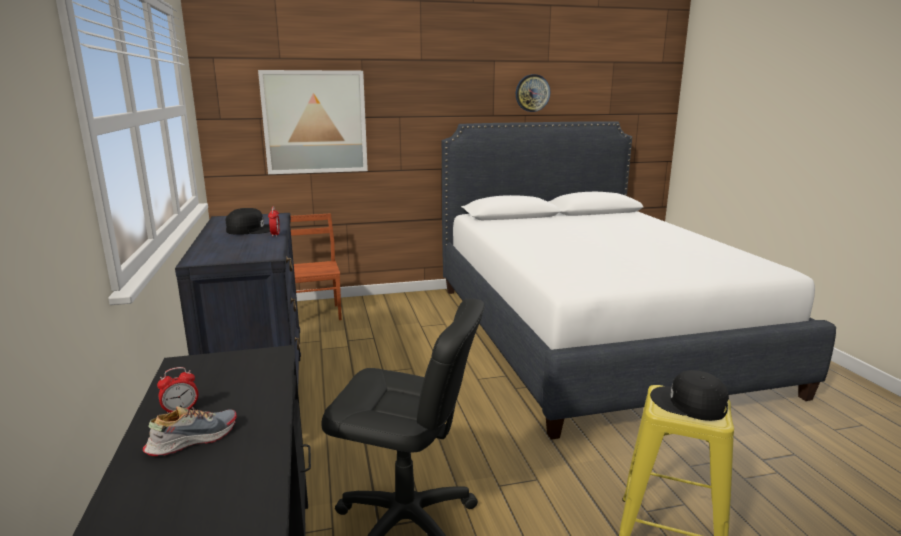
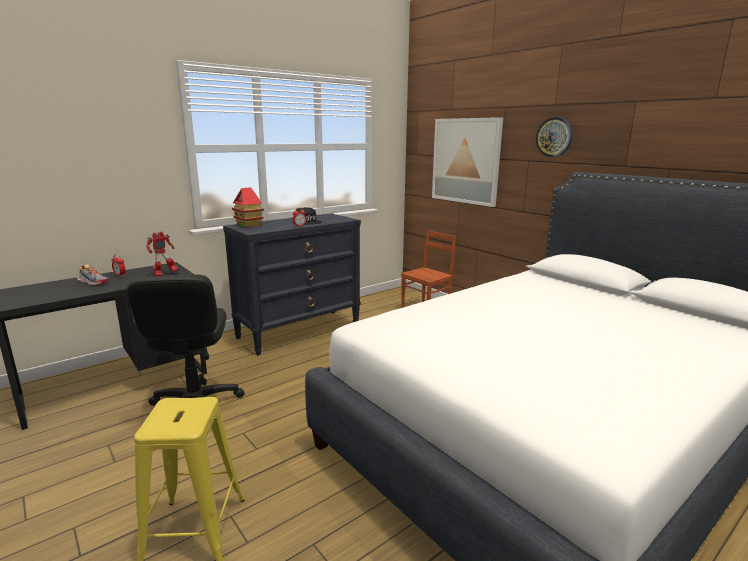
camera: 65 degrees right, 0 degrees up
(208, 254) = (249, 225): none -> toy house
(243, 368) = (164, 274): none -> toy robot
(532, 93) = (682, 140): wall clock -> wall clock (554, 137)
(689, 404) = (180, 415): black cap -> none

